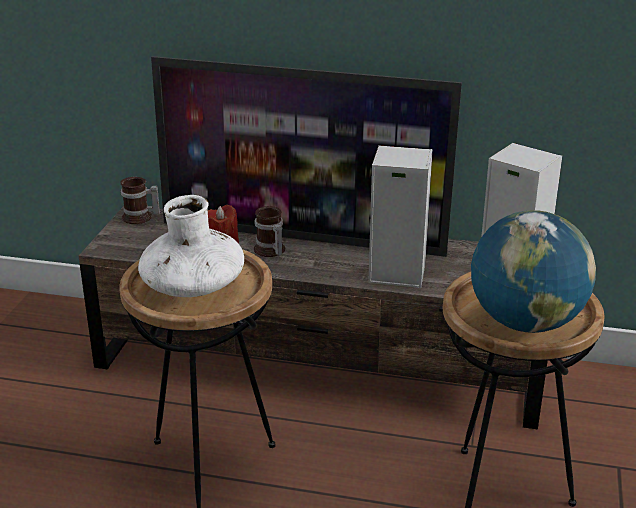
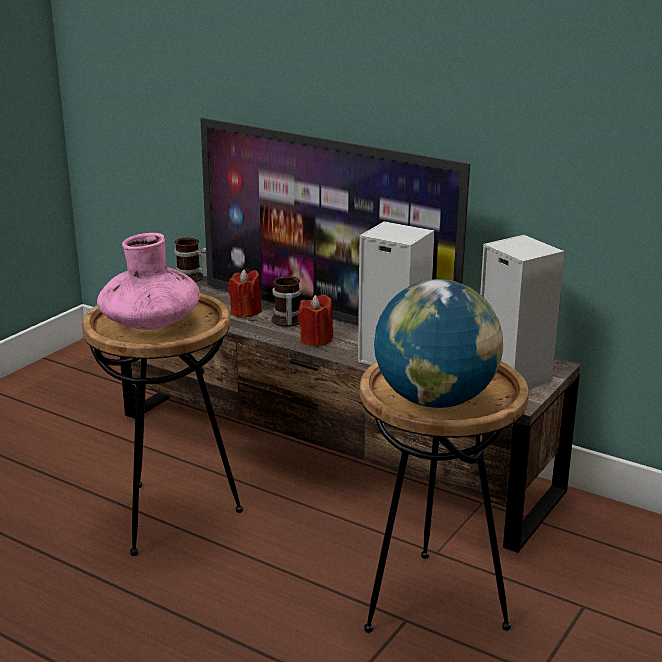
camera: 20 degrees right, 5 degrees down
(193, 287) = (150, 323): white vase -> pink vase
(312, 266) = (316, 340): none -> red candle

